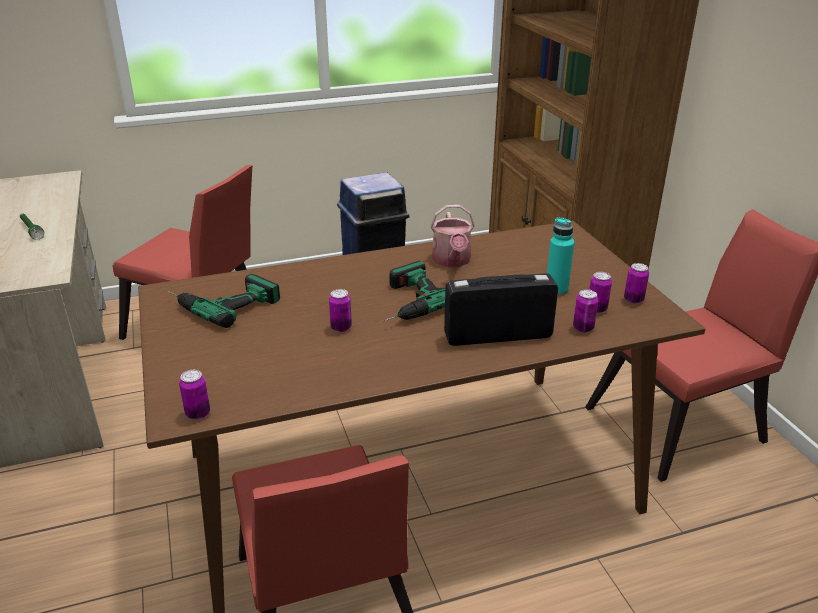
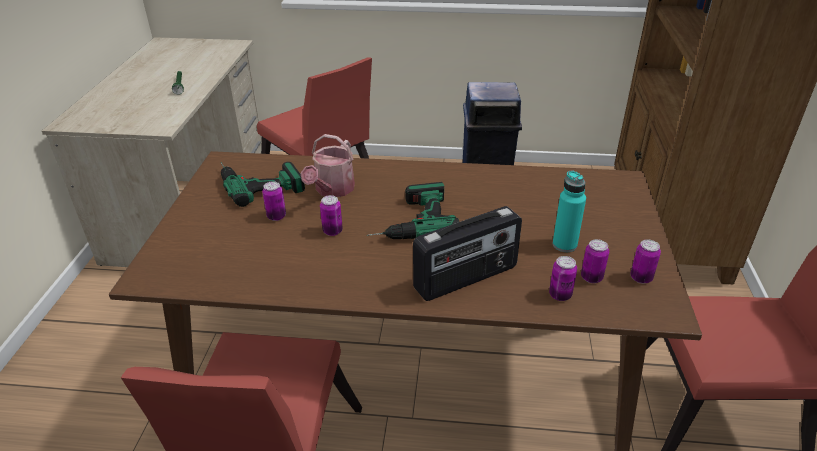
camera: 25 degrees right, 5 degrees up
(198, 413) = (162, 279): can -> can (276, 216)
(452, 261) = (483, 188): watering can -> watering can (332, 190)
(497, 335) = (466, 278): radio -> radio turned 135 degrees clockwise

